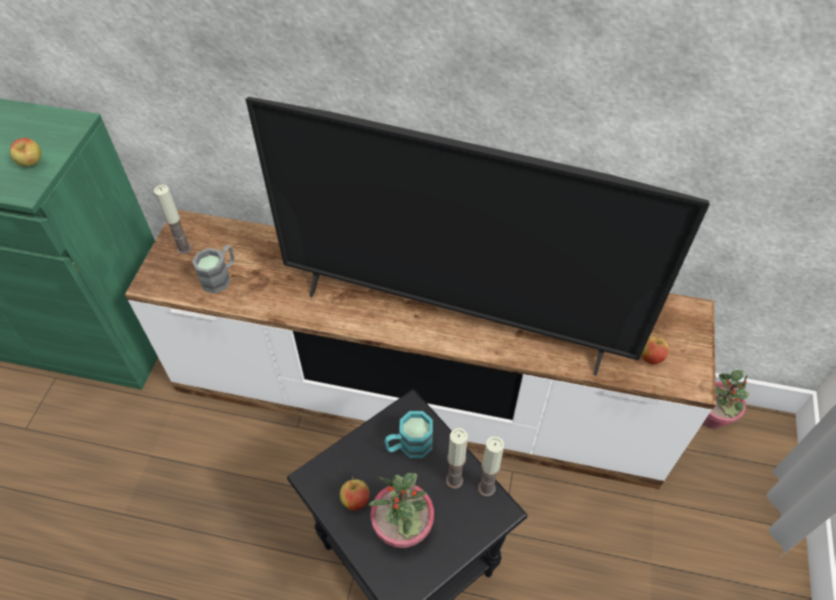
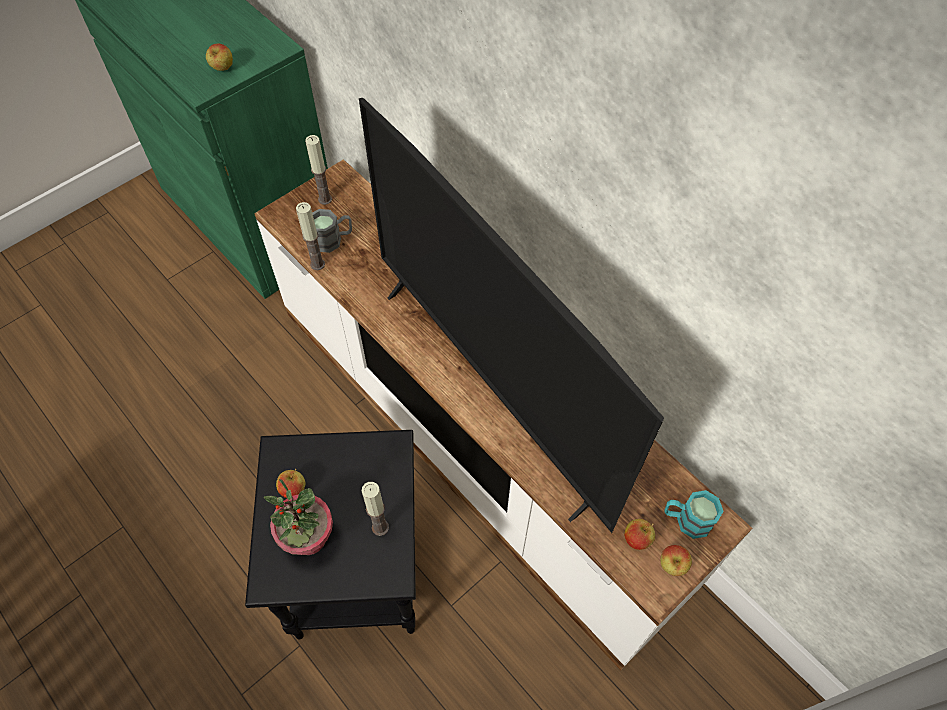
camera: 35 degrees right, 5 degrees up
(409, 445) = (368, 474): turquoise mug -> turquoise mug (686, 520)
(486, 488) = (400, 552): candle -> candle (317, 264)
(688, 359) = (672, 565): none -> apple
(712, 417) = (732, 644): potted plant -> none

